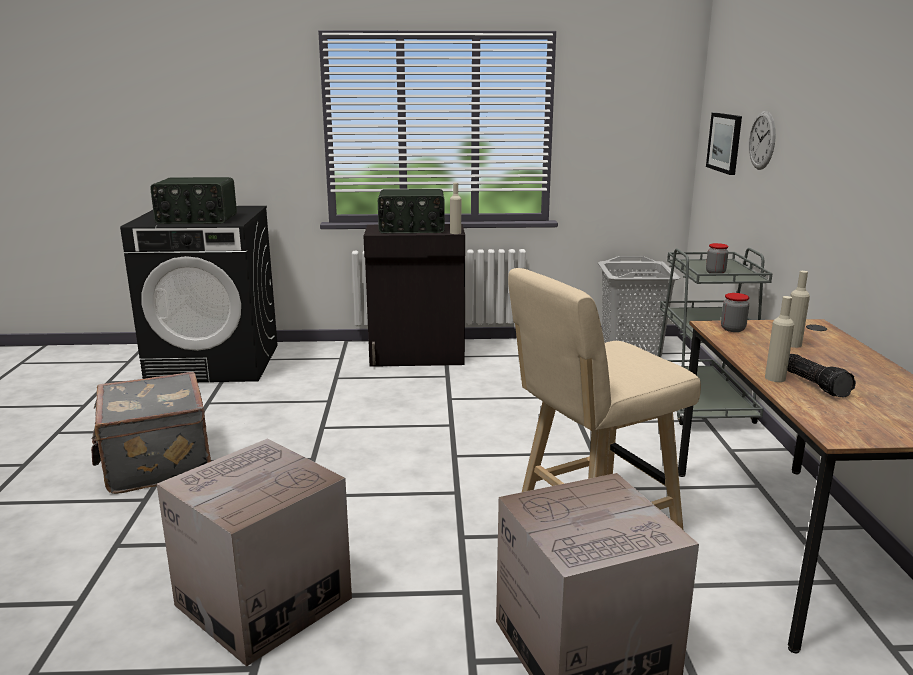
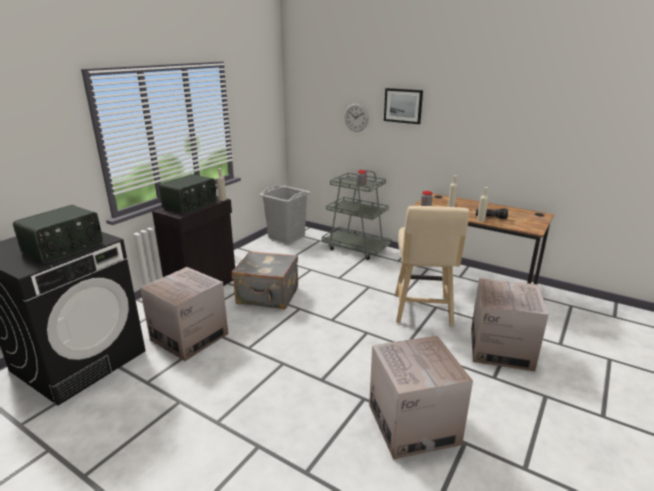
camera: 55 degrees left, 5 degrees up
(155, 463) = (212, 430): grey suitcase -> grey suitcase (268, 296)
(307, 390) = (189, 337): none -> cardboard box
(725, 142) = (318, 118): picture -> picture (403, 105)

